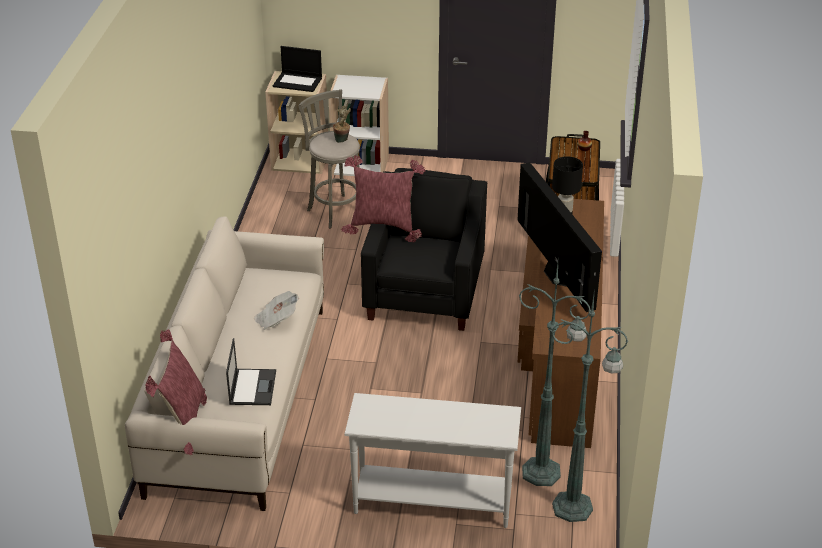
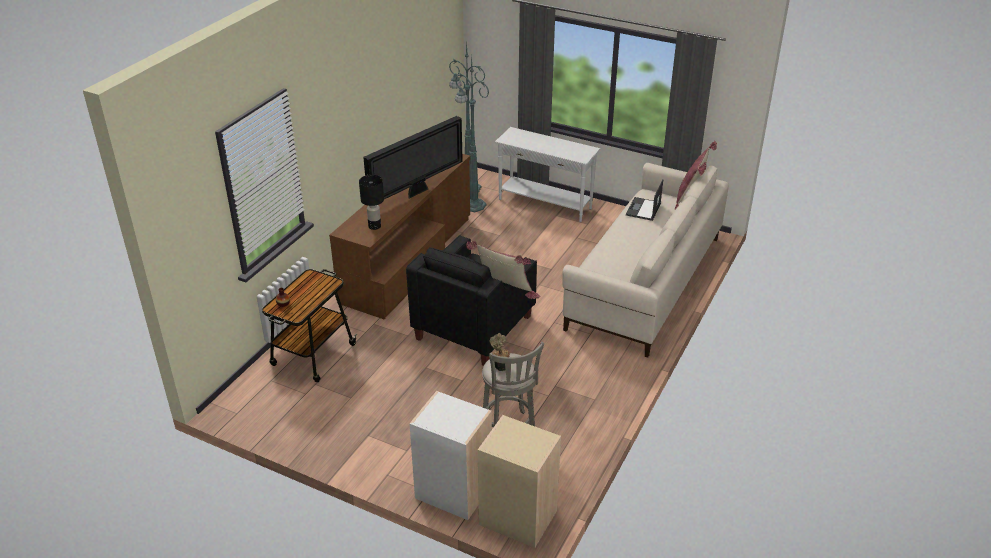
camera: 160 degrees left, 0 degrees up
(276, 319) = (615, 245): newspaper -> none
(298, 82) = (516, 442): laptop -> none
(555, 276) = (417, 191): television -> television turned 135 degrees counterclockwise

